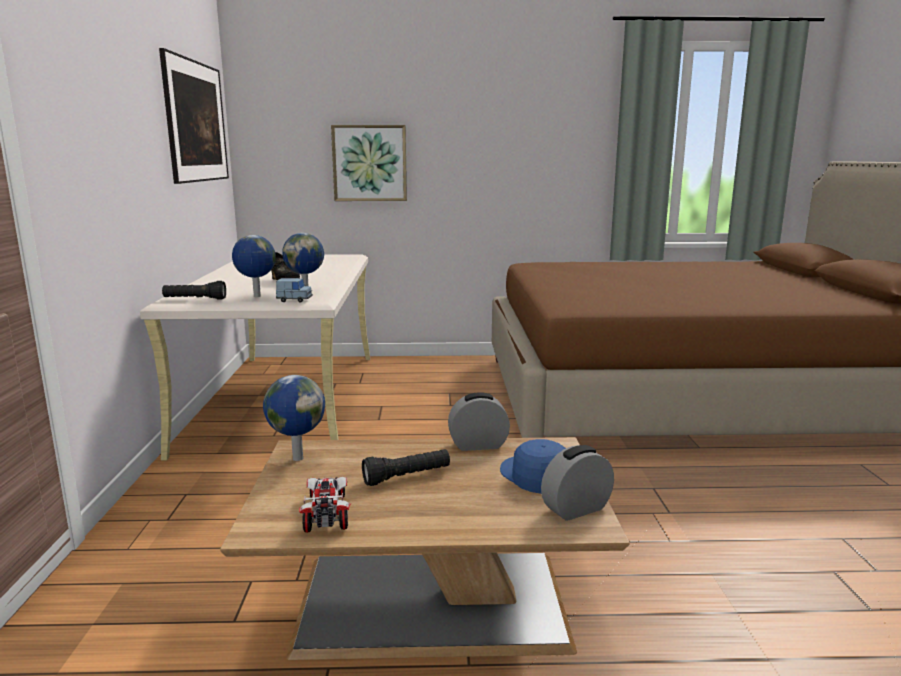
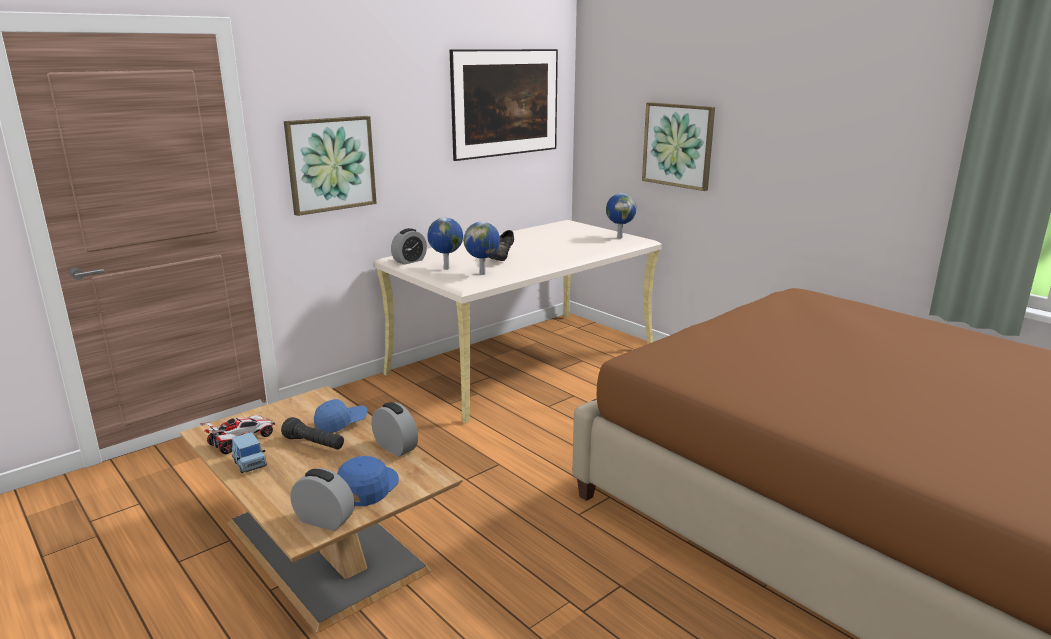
camera: 50 degrees right, 5 degrees up
(92, 177) = (331, 164): none -> picture
(195, 299) = (409, 261): black flashlight -> alarm clock
(294, 300) = (453, 280): blue toy car -> blue toy car (250, 464)
(297, 458) = (306, 401): globe -> globe (619, 237)
(386, 455) = (341, 424): none -> blue cap

